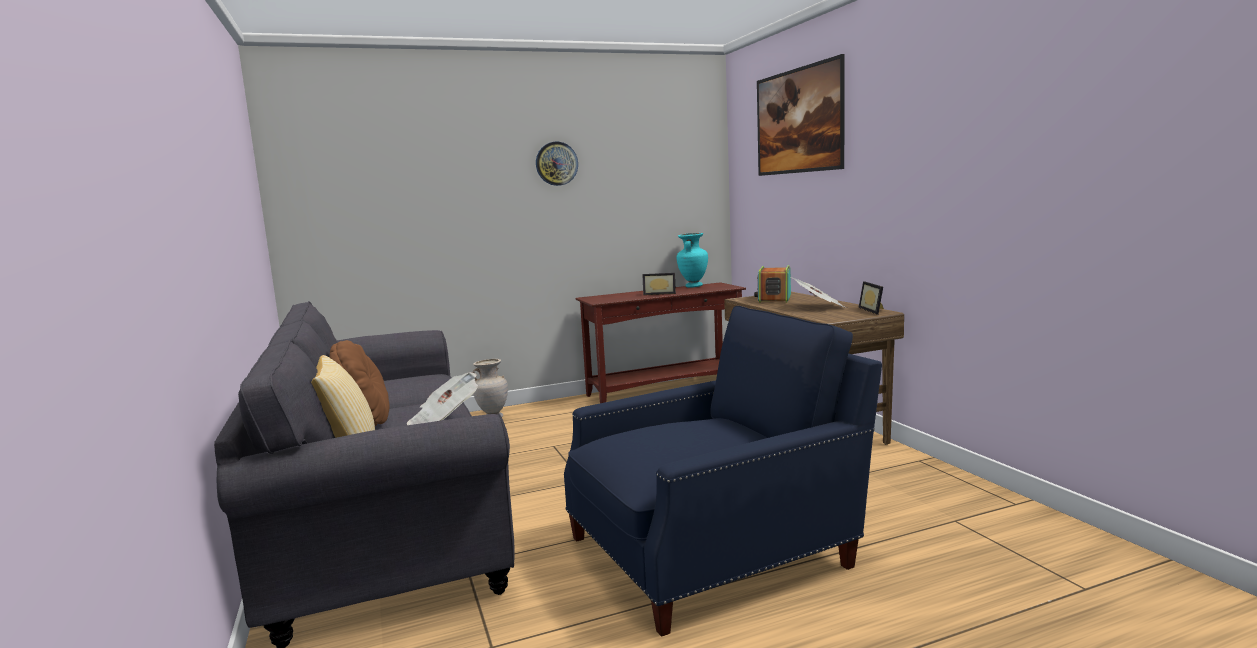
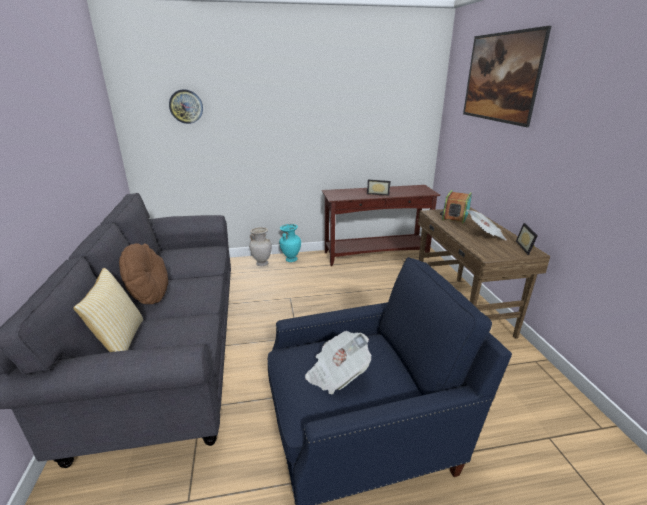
camera: 10 degrees right, 15 degrees up
(444, 419) = (198, 304): newspaper -> newspaper (337, 374)
(556, 163) = (315, 94): wall clock -> wall clock (186, 106)
(693, 286) = (404, 187): turquoise vase -> turquoise vase (291, 260)

